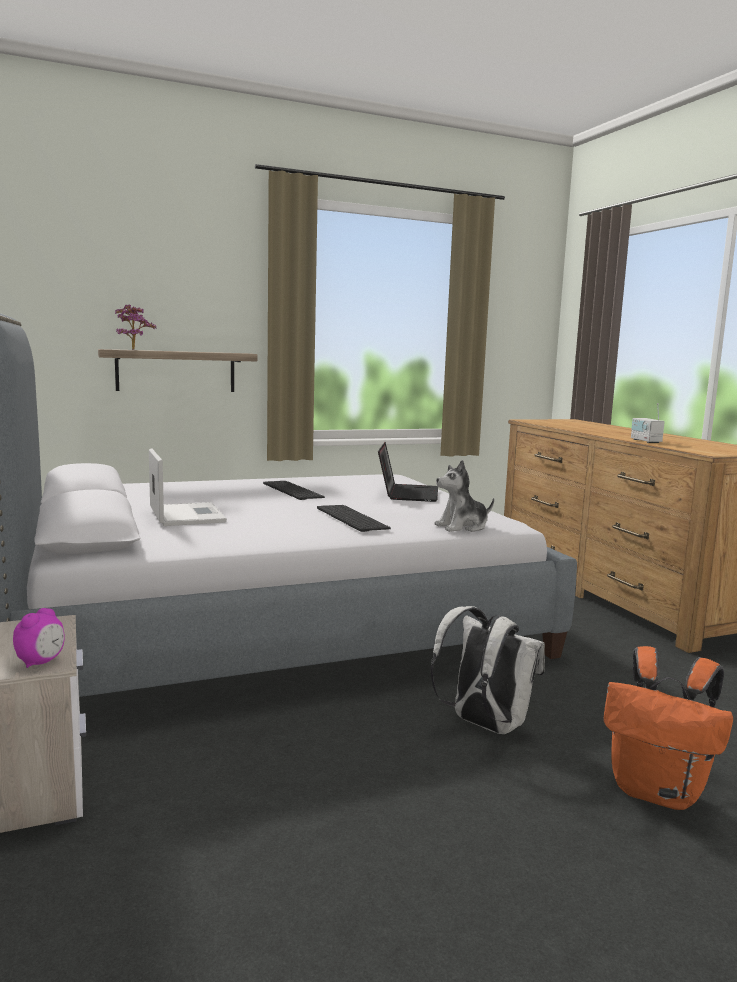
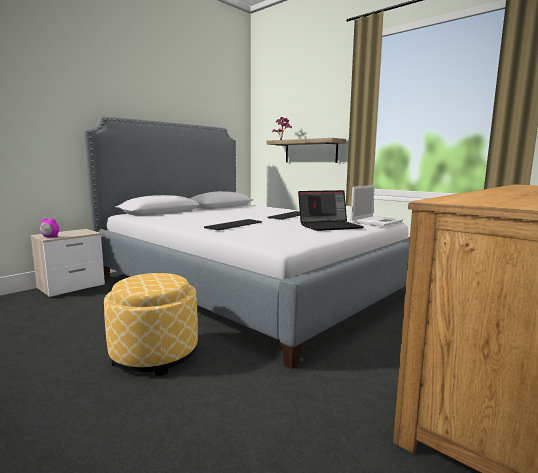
camera: 65 degrees right, 0 degrees up
(186, 515) = (206, 213): laptop -> laptop (377, 221)
(462, 527) = (252, 239): plush toy -> none
(484, 725) = (154, 354): white backpack -> ottoman
(645, 441) = (478, 194): radio -> none
(658, 791) = (74, 431): orange backpack -> none

